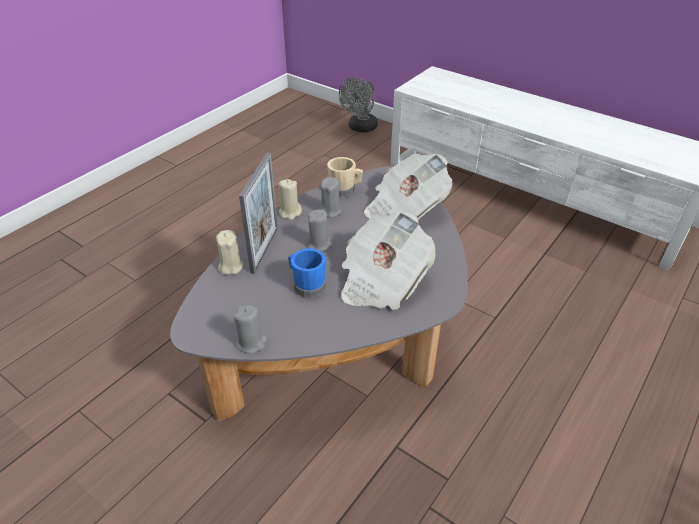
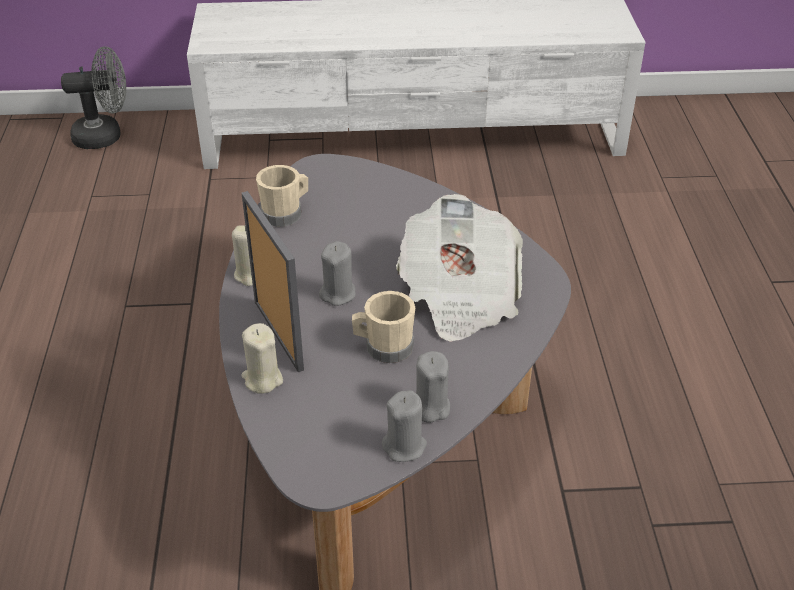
camera: 40 degrees left, 0 degrees up
(306, 285) = (384, 347): blue mug -> beige mug
(330, 211) = (300, 248): grey candle -> grey candle (430, 407)
(360, 128) = (105, 136): grey fan -> grey fan turned 90 degrees counterclockwise
(405, 209) = (385, 202): newspaper -> none

